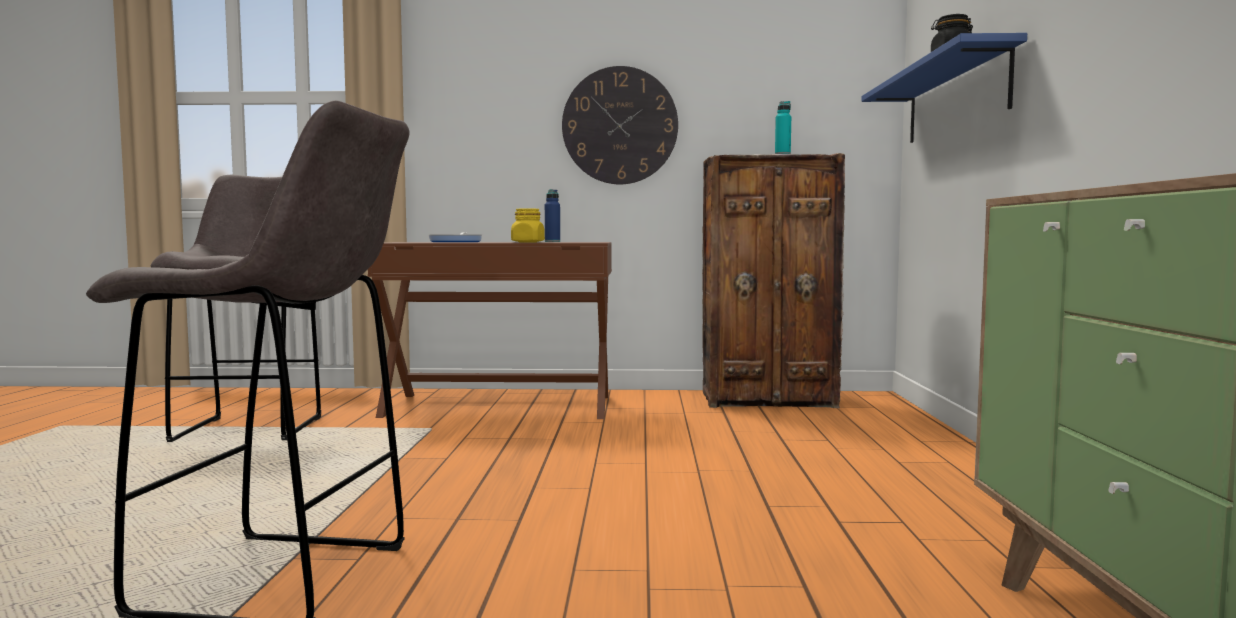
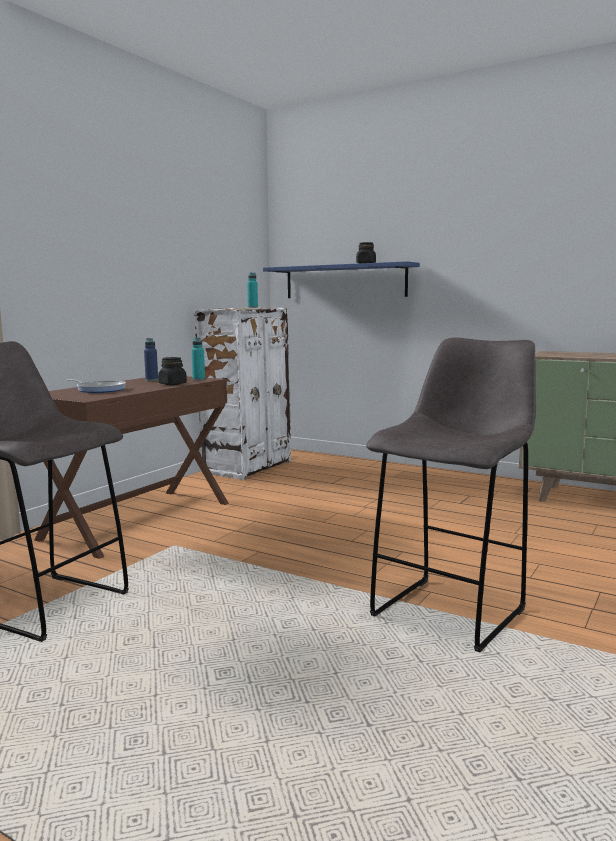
camera: 60 degrees left, 5 degrees up
(528, 242) = (173, 384): yellow jar -> black jar
(581, 242) = (198, 379): none -> turquoise bottle
(620, 125) = (143, 281): wall clock -> none
(768, 399) = (248, 467): brown cabinet -> white cabinet

